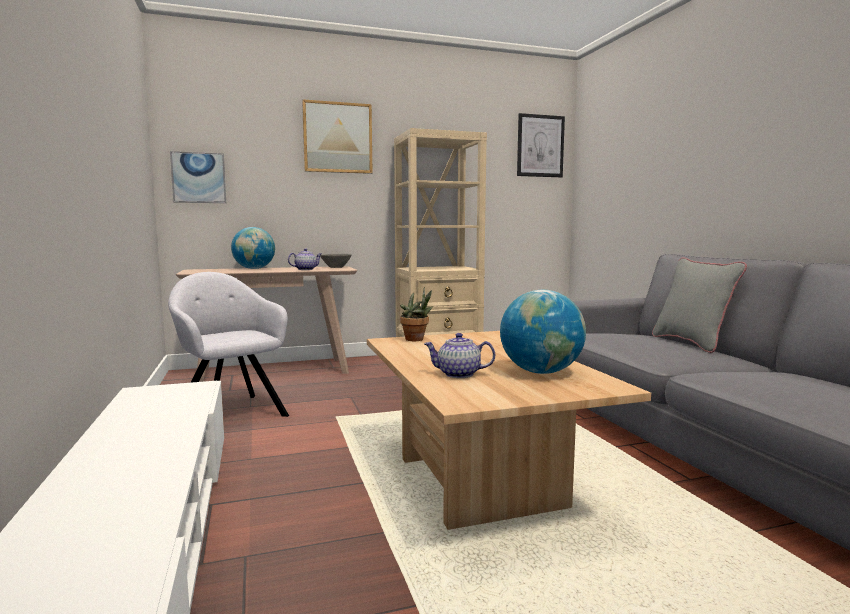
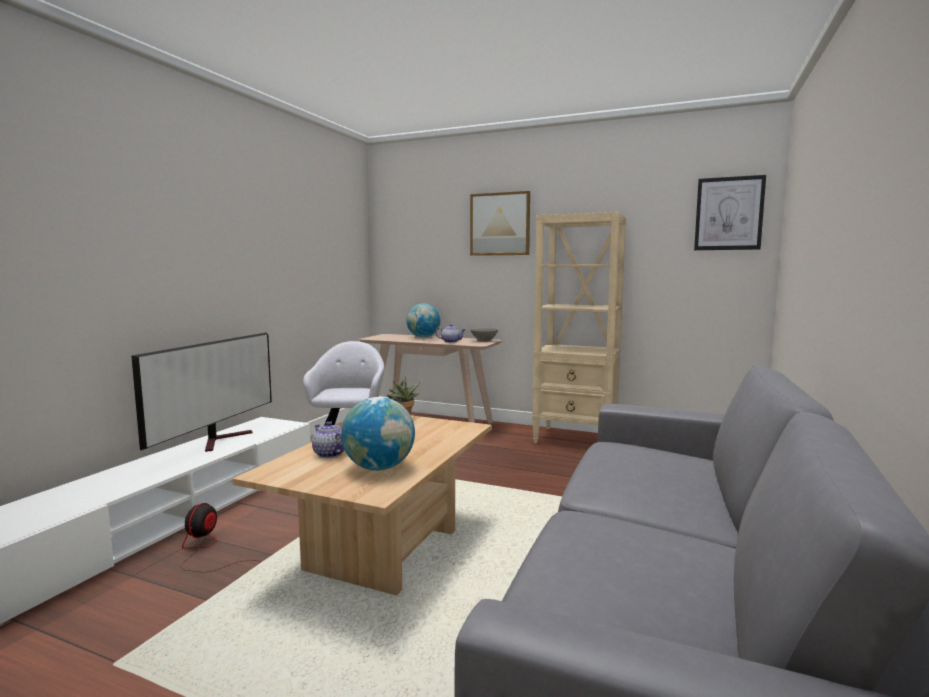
camera: 40 degrees right, 0 degrees up
(140, 421) = (222, 440): none -> television
(199, 178) = (397, 264): picture -> none
(286, 565) = (206, 550): none -> fan
(692, 343) = (717, 484): grey pillow -> none

